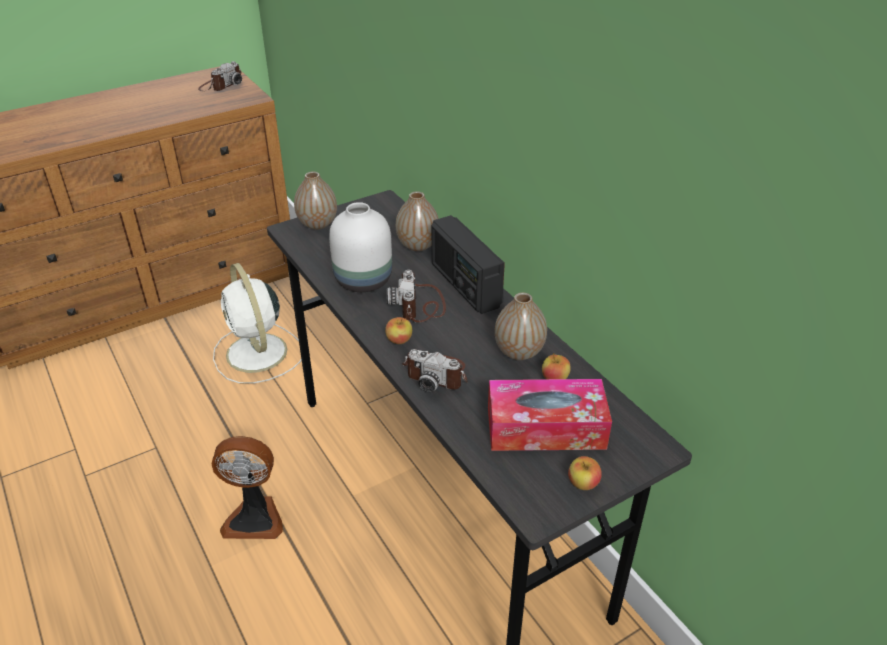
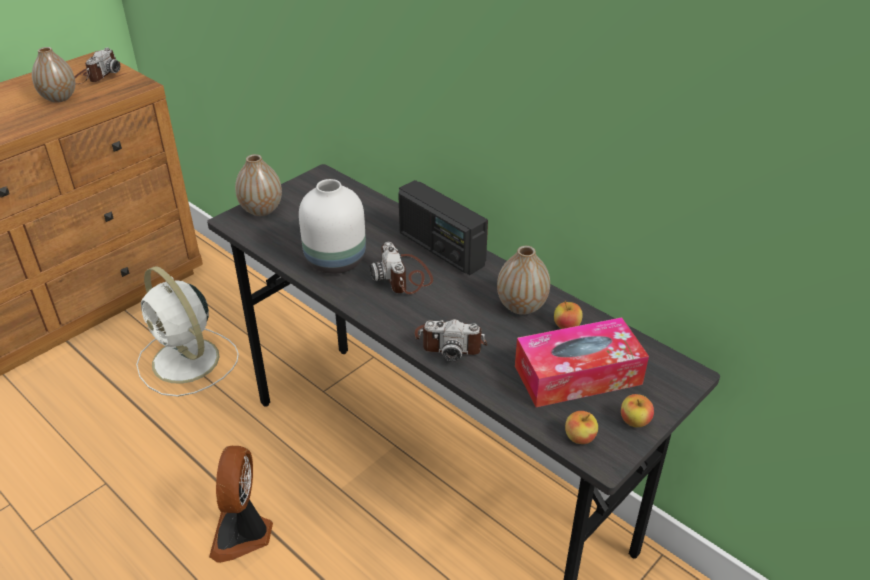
camera: 15 degrees left, 0 degrees up
(254, 517) = (243, 534): fan -> fan turned 105 degrees clockwise
(399, 340) = (398, 315): apple -> apple (579, 438)
(418, 245) = (376, 216): vase -> vase (59, 98)

